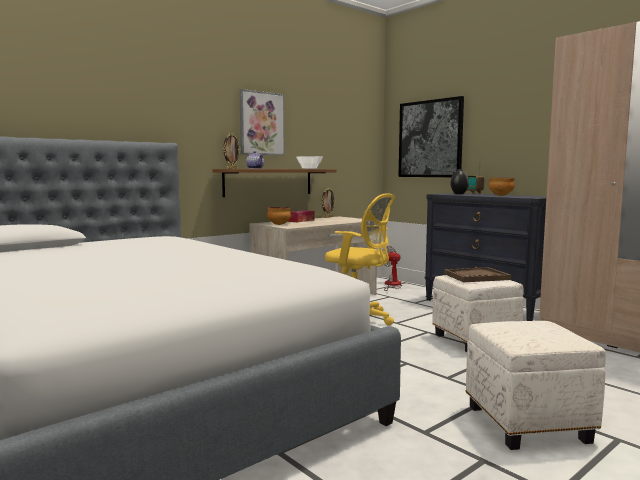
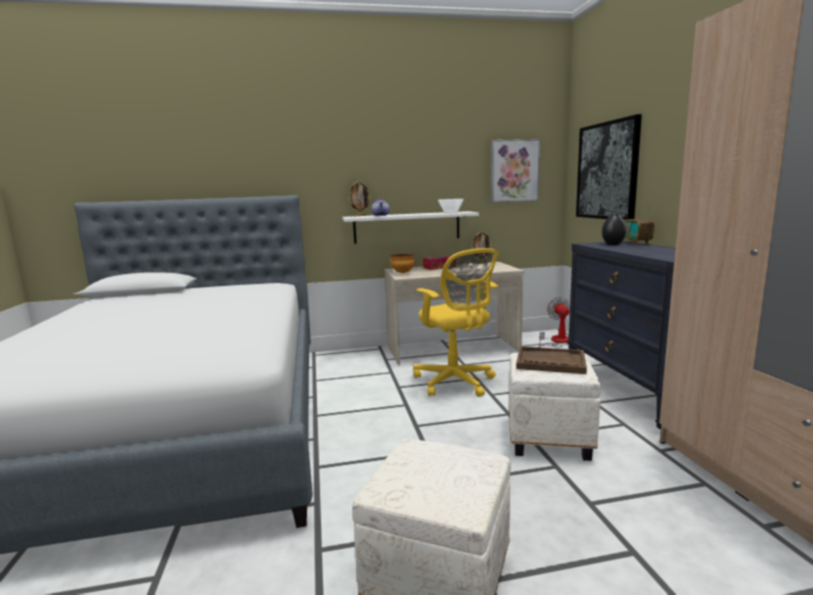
camera: 30 degrees right, 5 degrees up
(261, 123) = (397, 167): picture -> picture (514, 171)
(268, 182) = (407, 227): brown shelf -> white shelf
(500, 195) = (651, 251): bowl -> none

